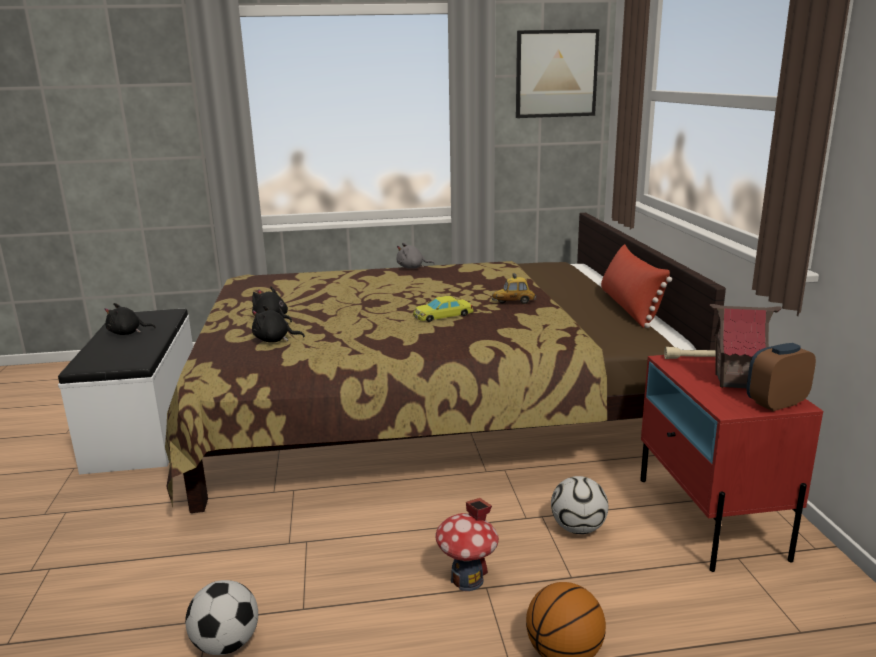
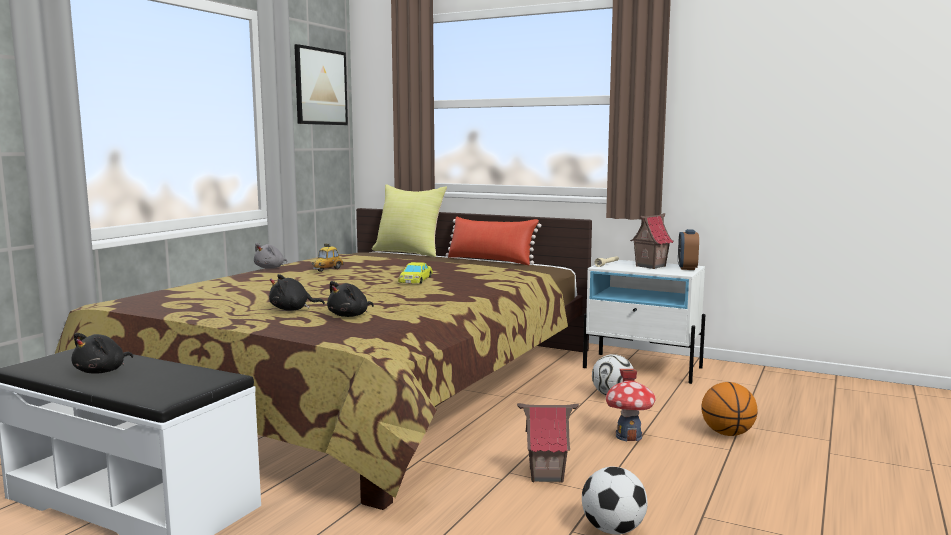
camera: 55 degrees left, 10 degrees down
(318, 563) = (546, 475): none -> toy house
(513, 302) = (431, 266): toy car -> toy car (327, 270)
(596, 274) = (409, 252): none -> yellow pillow
(710, 517) = (643, 368): red nightstand -> white nightstand

